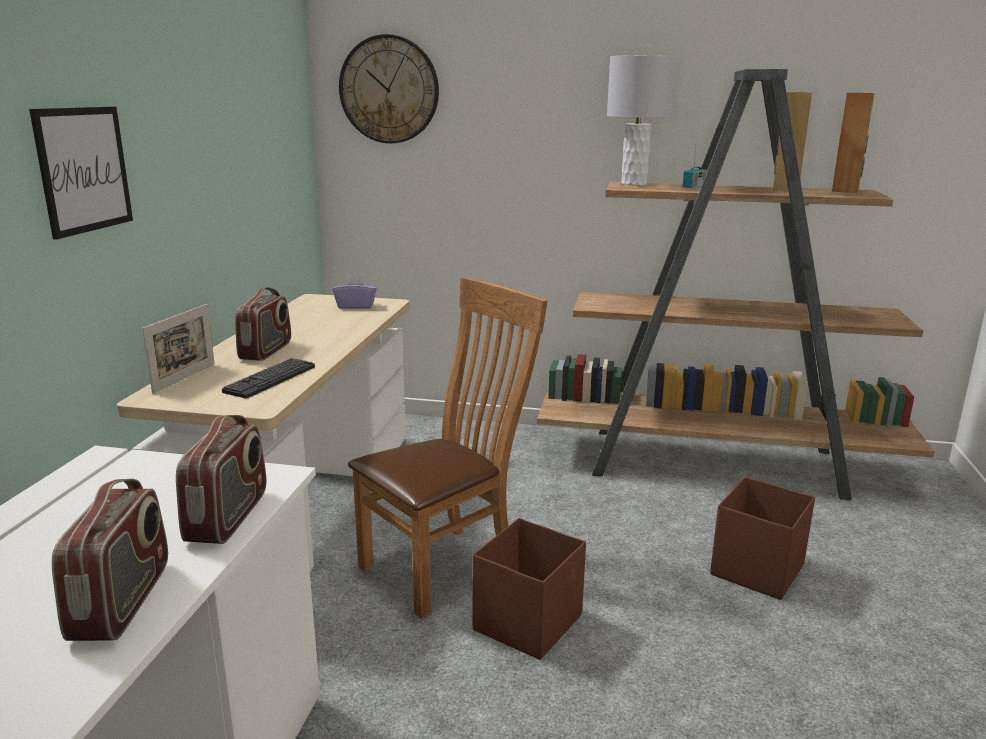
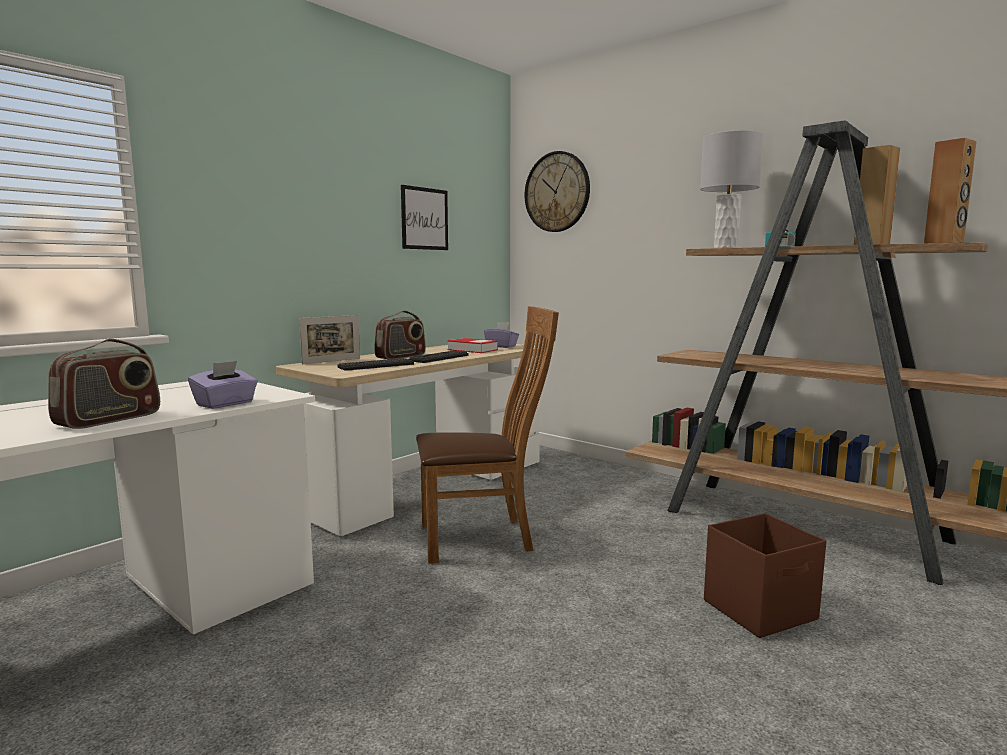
camera: 30 degrees right, 10 degrees down
(84, 170) = (276, 213): picture -> picture (424, 218)
(229, 517) = (225, 404): radio -> purple tissue box
(322, 346) = (439, 358): none -> keyboard
(333, 320) = (472, 350): none -> book
(529, 622) = (503, 587): brown storage box -> none

